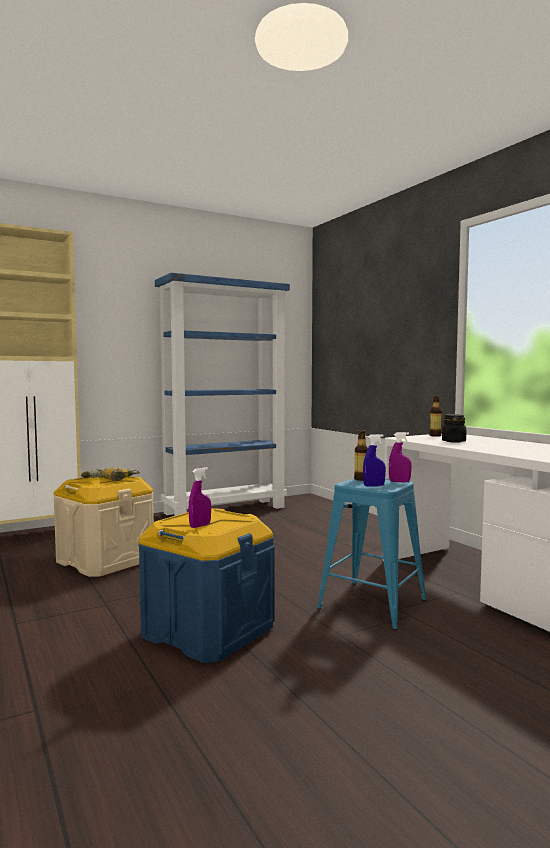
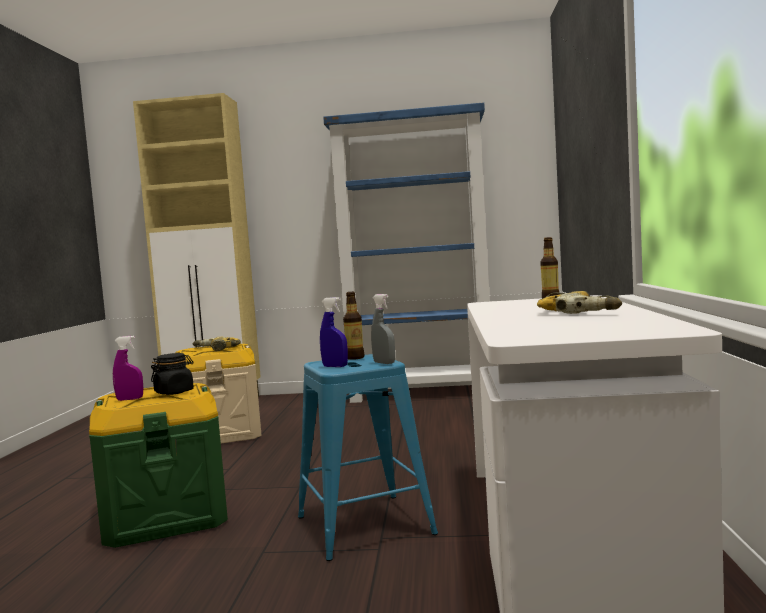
camera: 35 degrees right, 0 degrees up
(207, 631) = (165, 517): blue storage box -> green storage box
(399, 481) = (384, 363): purple spray bottle -> grey spray bottle
(453, 441) = (528, 307): black jar -> black jar (174, 392)
(505, 444) = (580, 311): none -> power drill

